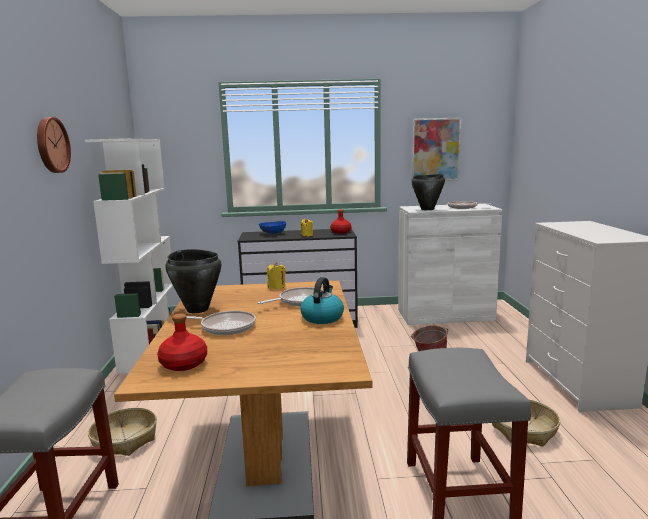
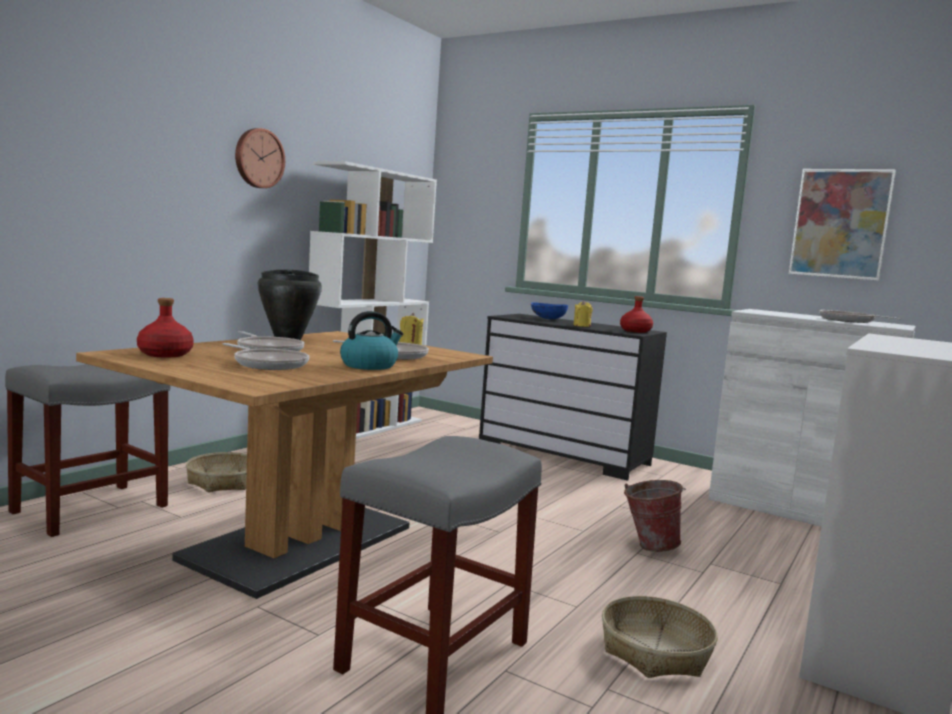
camera: 35 degrees right, 5 degrees down
(275, 343) = (268, 364): none -> frying pan
(427, 209) = (776, 314): black cooking pot -> none

